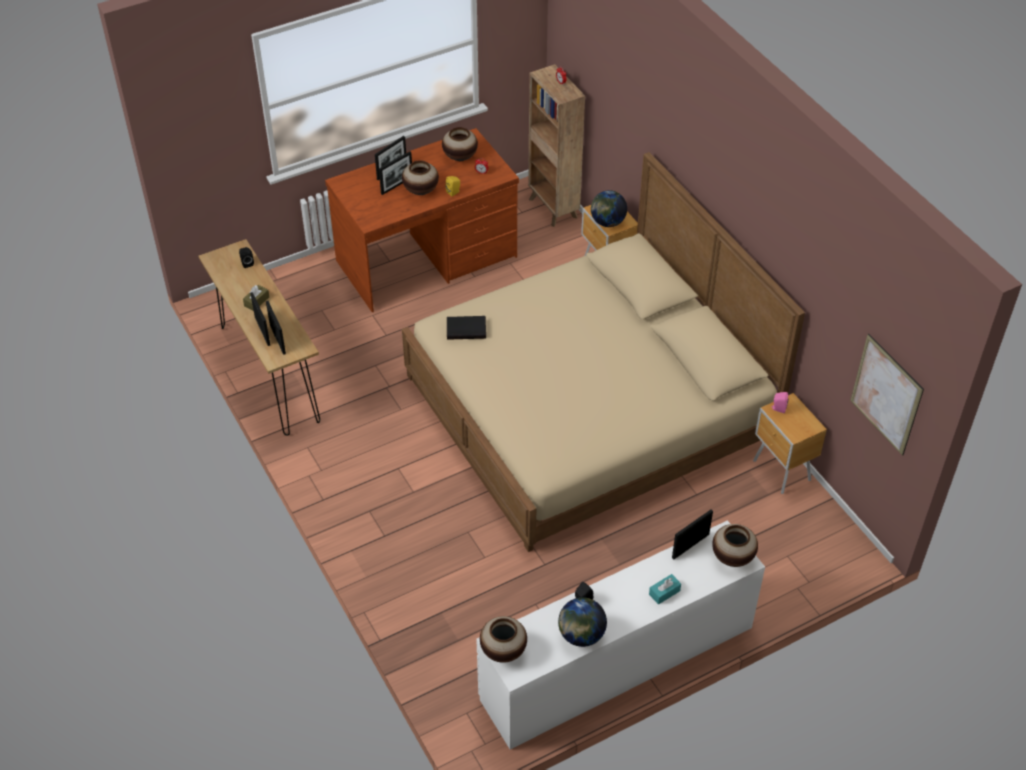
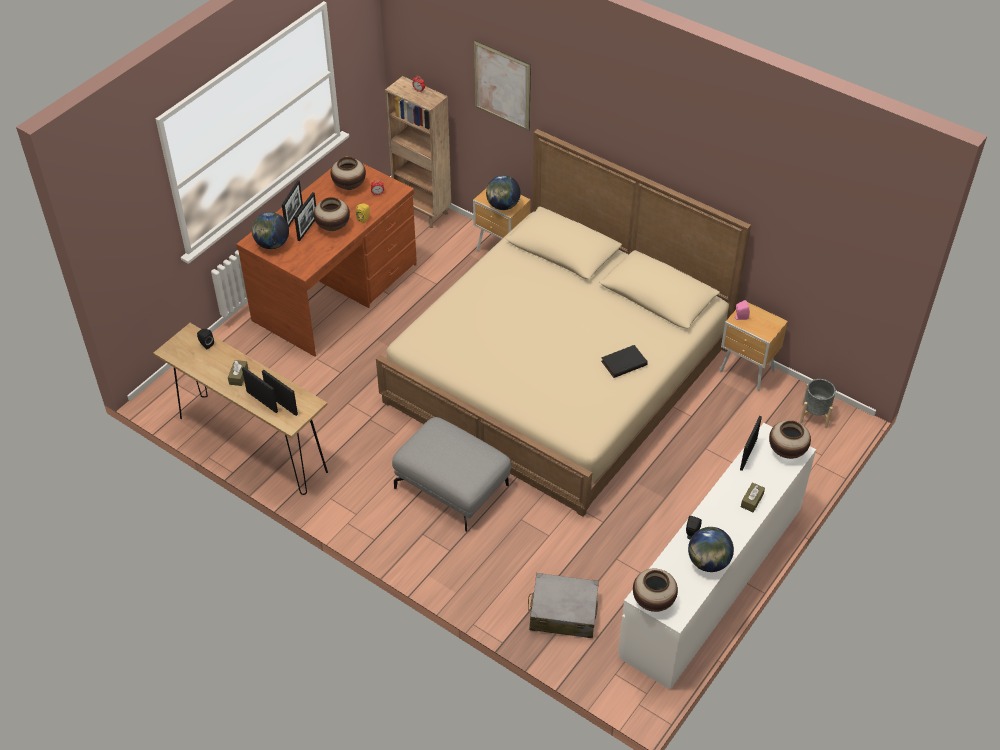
camera: 25 degrees left, 0 degrees up
(356, 190) = (272, 244): none -> globe
(424, 477) = (453, 486): none -> grey ottoman
(453, 635) = (563, 612): none -> grey suitcase
(466, 329) = (440, 338): black book -> black book (623, 362)
(664, 592) = (752, 500): turquoise tissue box -> brown tissue box
(827, 539) = (814, 415): none -> grey planter
(886, 394) = (854, 271): picture -> picture (502, 85)

